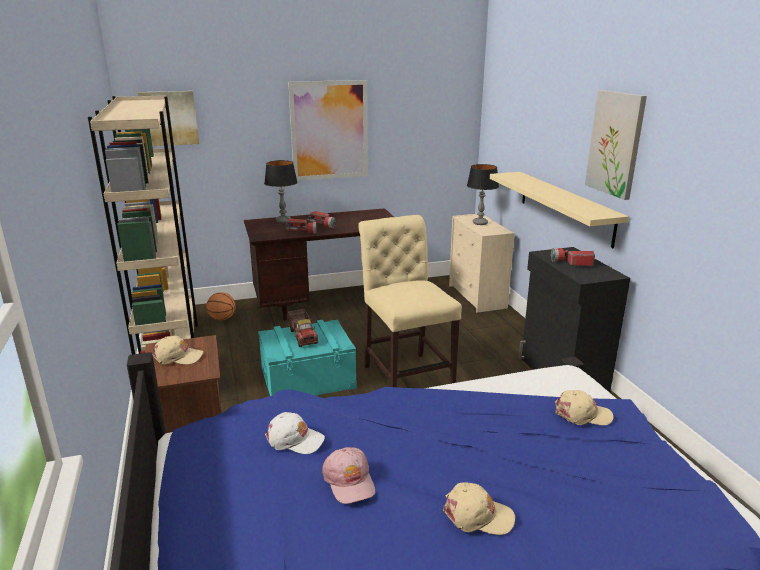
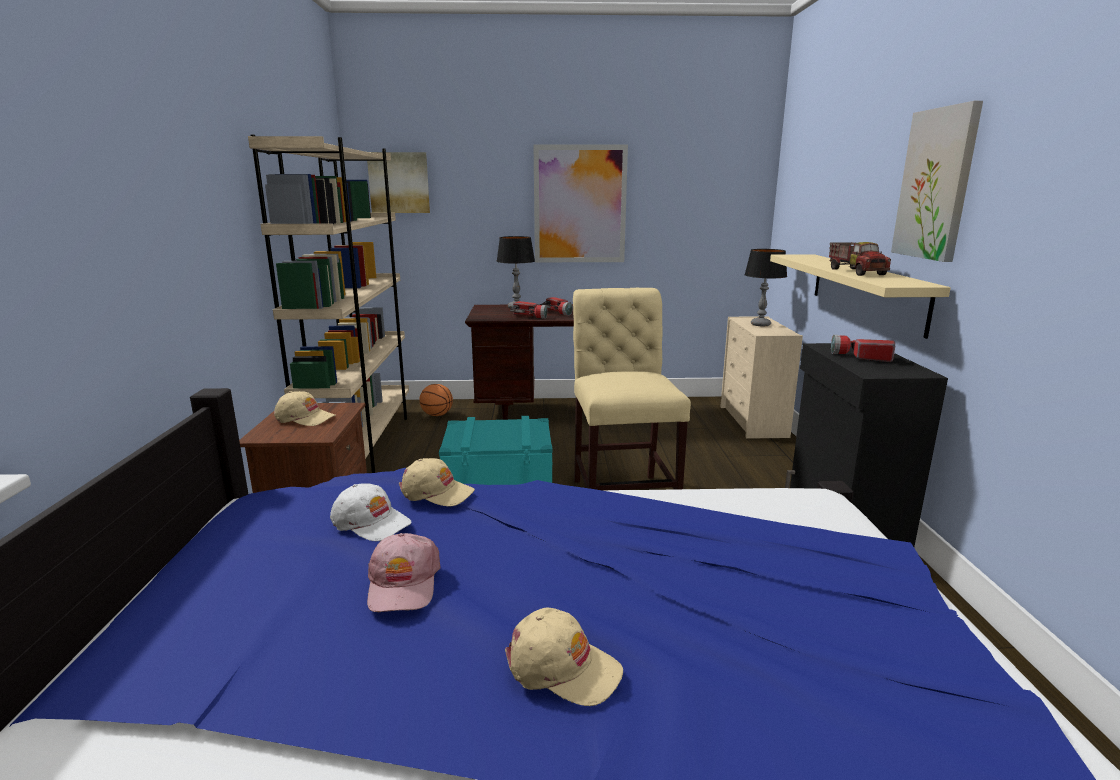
camera: 15 degrees right, 5 degrees down
(303, 336) = (496, 430): toy truck -> toy truck (856, 272)
(582, 414) = (815, 551): beige cap -> beige cap (436, 492)

